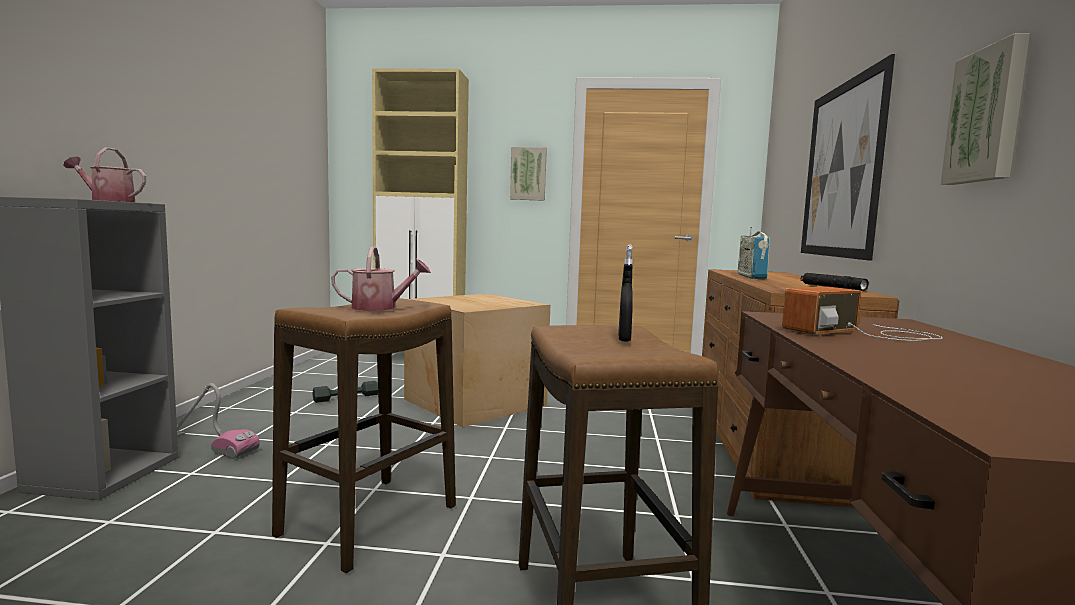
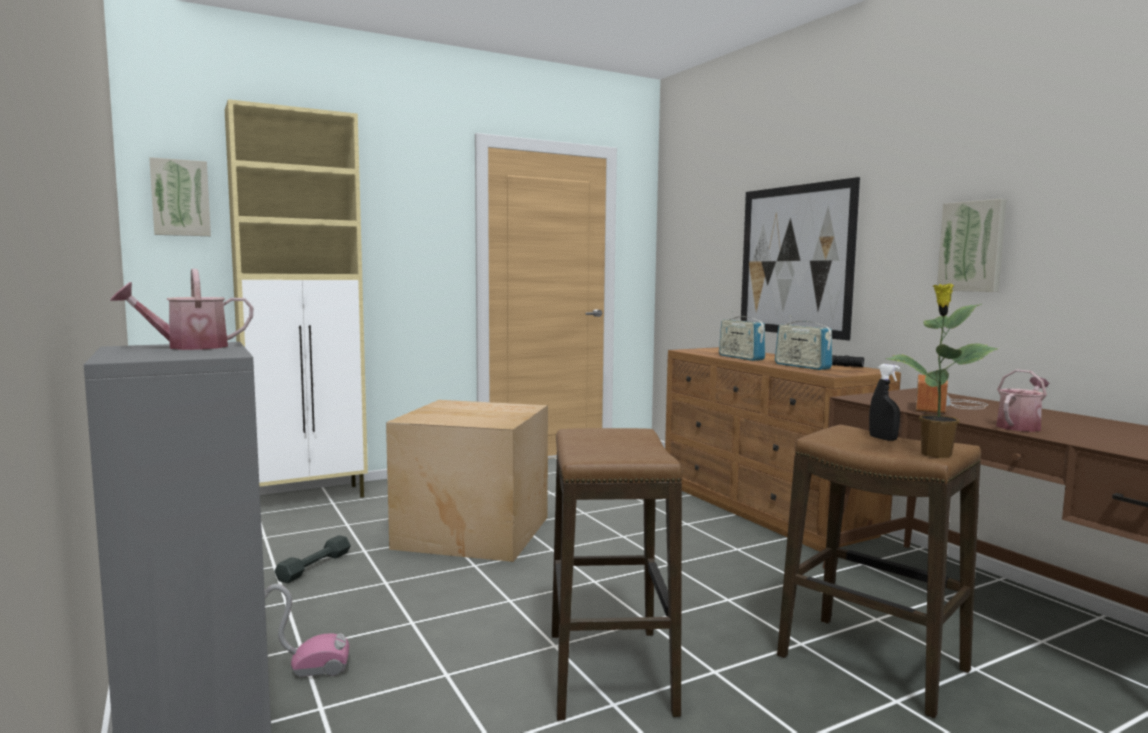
camera: 35 degrees left, 0 degrees up
(380, 308) = (626, 443): watering can -> watering can (1020, 426)
(528, 174) = (426, 245): picture -> picture (180, 198)
(600, 354) = (935, 454): none -> potted plant
(784, 285) = (802, 366): none -> radio

